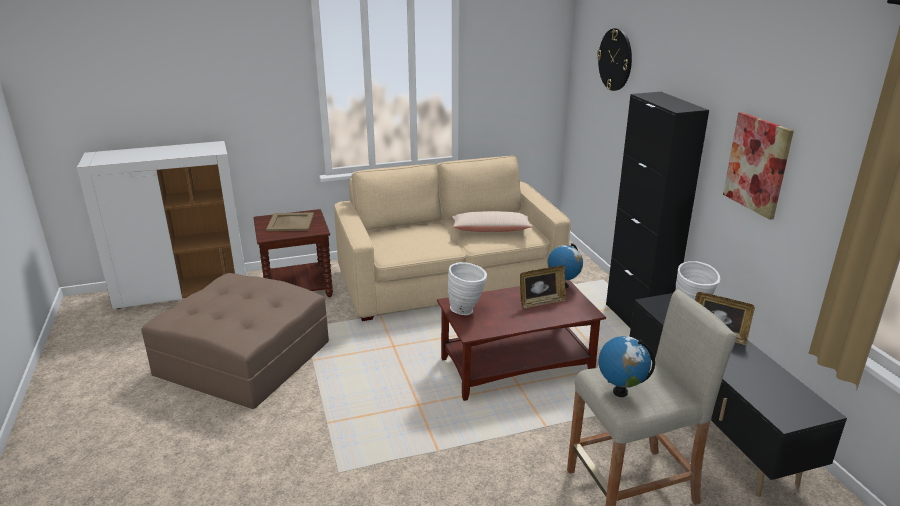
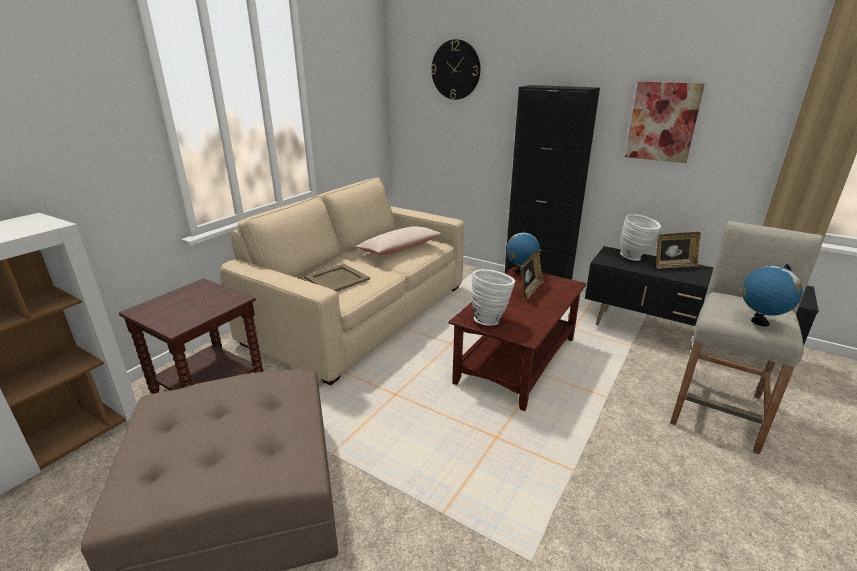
camera: 40 degrees left, 0 degrees up
(290, 222) = (185, 302): beige tray -> beige tray (336, 278)

